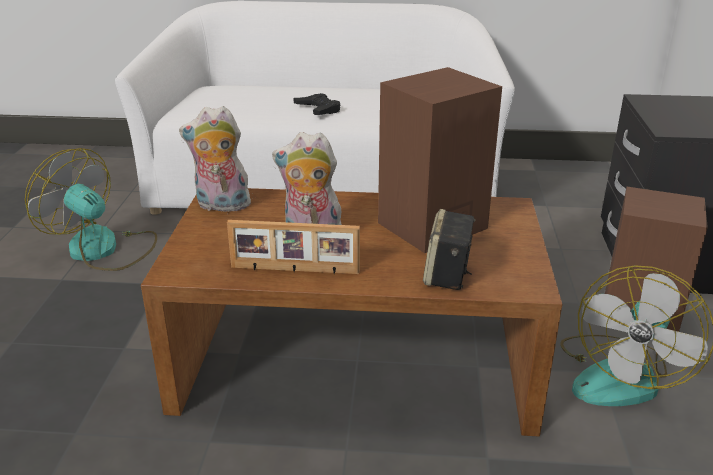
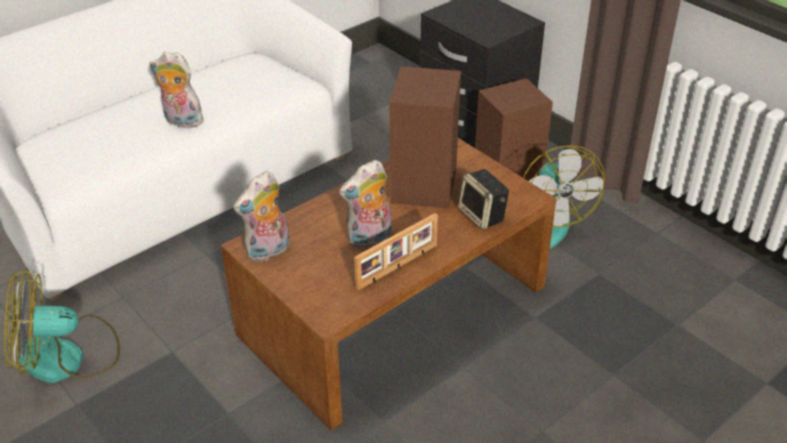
camera: 45 degrees left, 10 degrees up
(318, 109) = (181, 121): black game controller -> plush toy

